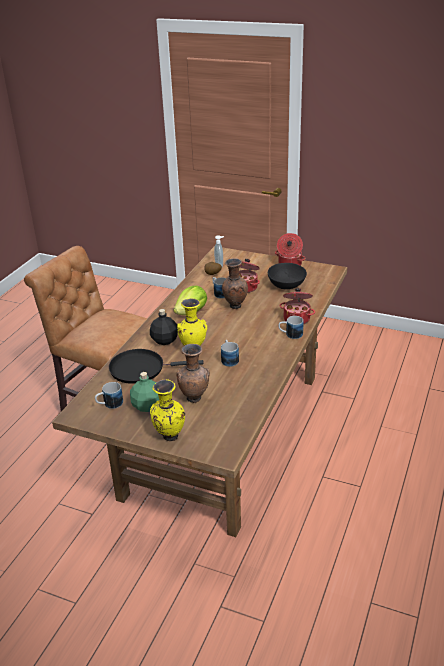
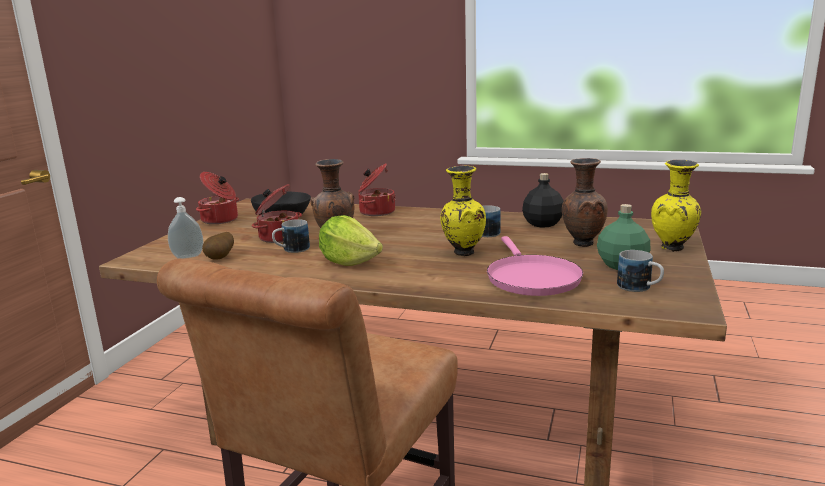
camera: 95 degrees left, 15 degrees down
(141, 369) = (531, 278): black frying pan -> pink frying pan
(164, 340) = (441, 271): black bottle -> black bottle (543, 224)
(290, 335) = (416, 213): mug -> none

